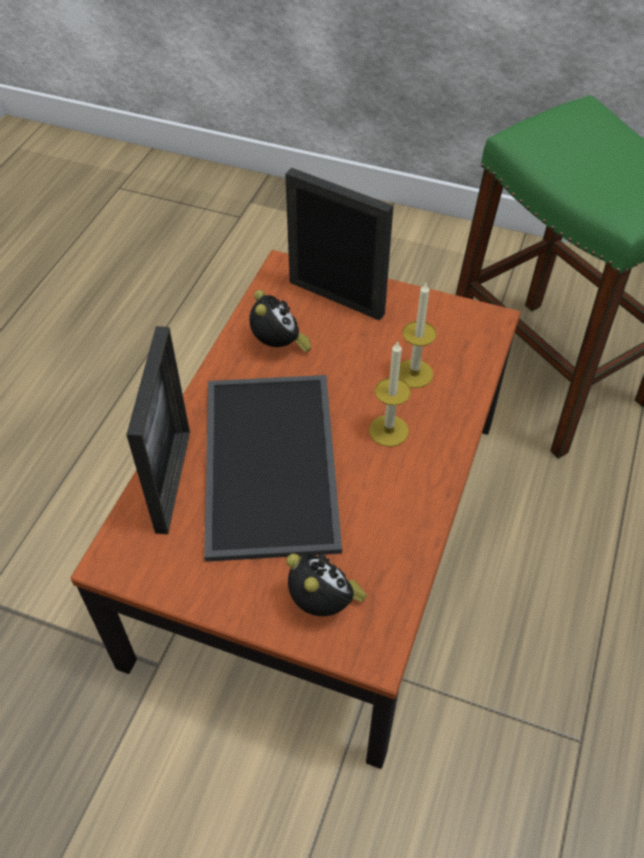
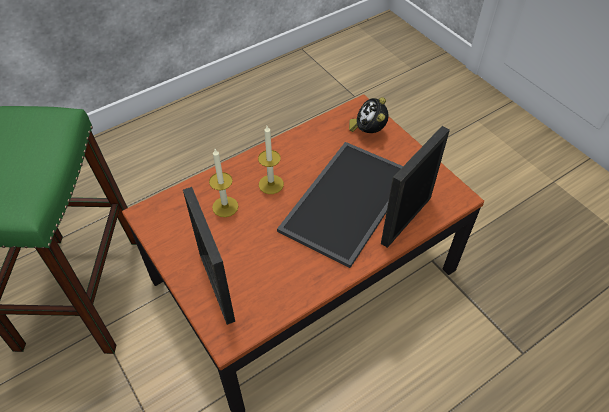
camera: 145 degrees left, 0 degrees up
(279, 346) = (286, 271): alarm clock -> none

